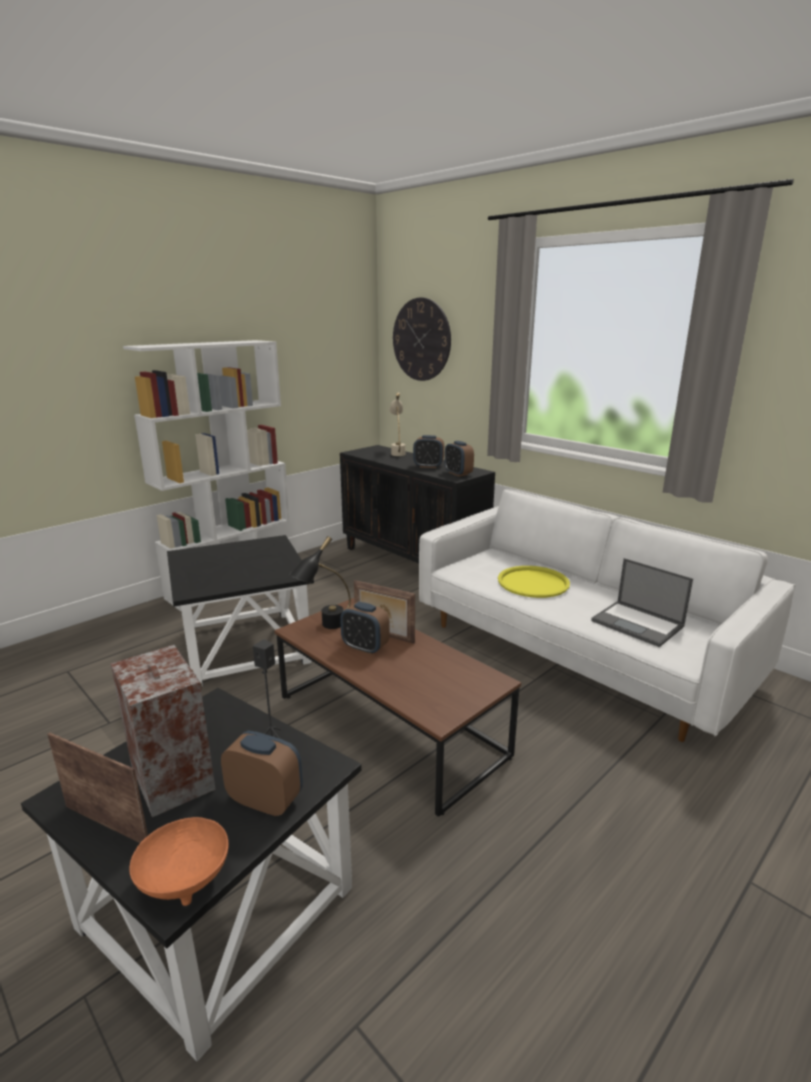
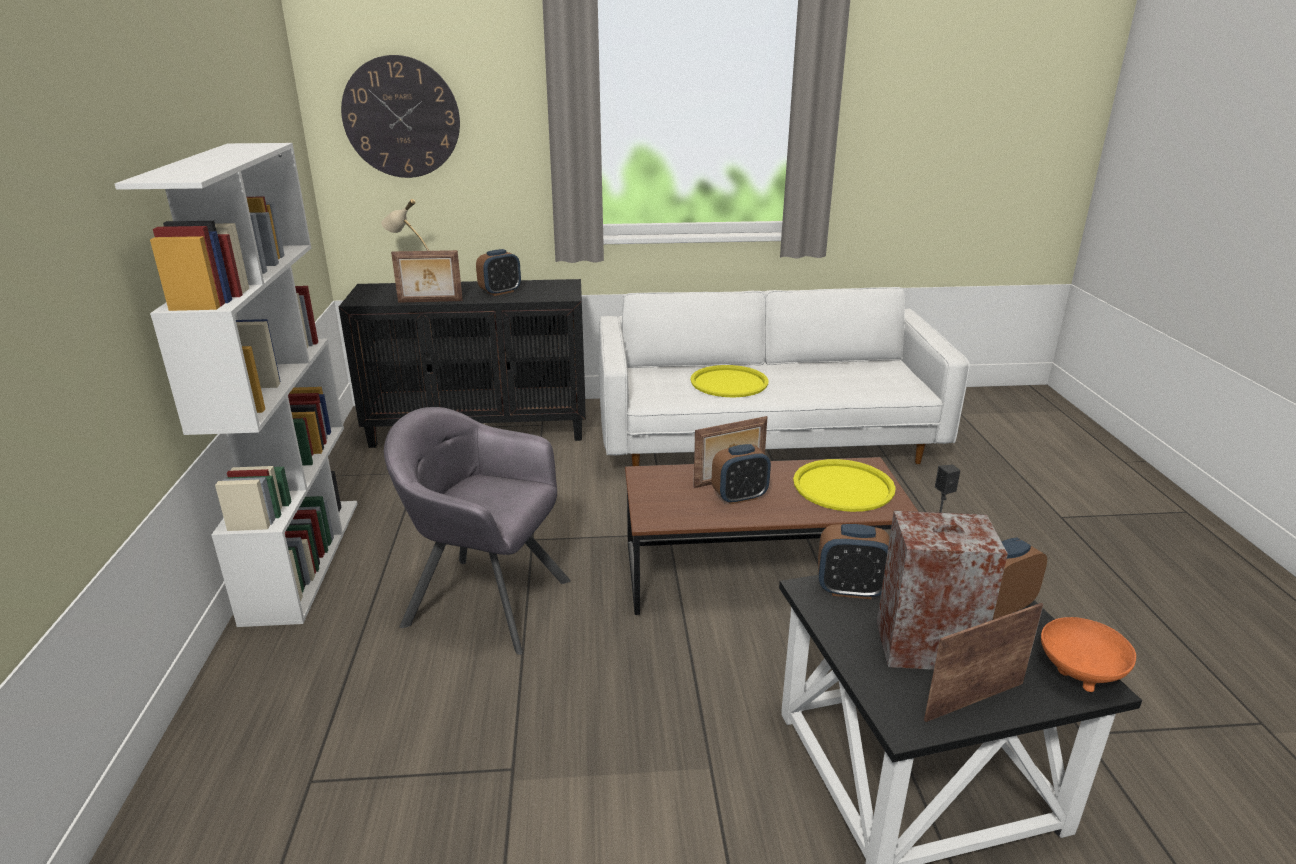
camera: 50 degrees left, 5 degrees up
(247, 646) = (487, 601): black side table -> grey armchair
(324, 627) = (669, 502): black table lamp -> none
(381, 461) = (430, 301): none -> picture frame
(441, 682) = (843, 486): none -> yellow tray
(458, 473) = (554, 291): alarm clock -> alarm clock (850, 589)
(638, 624) = (852, 381): laptop -> none

